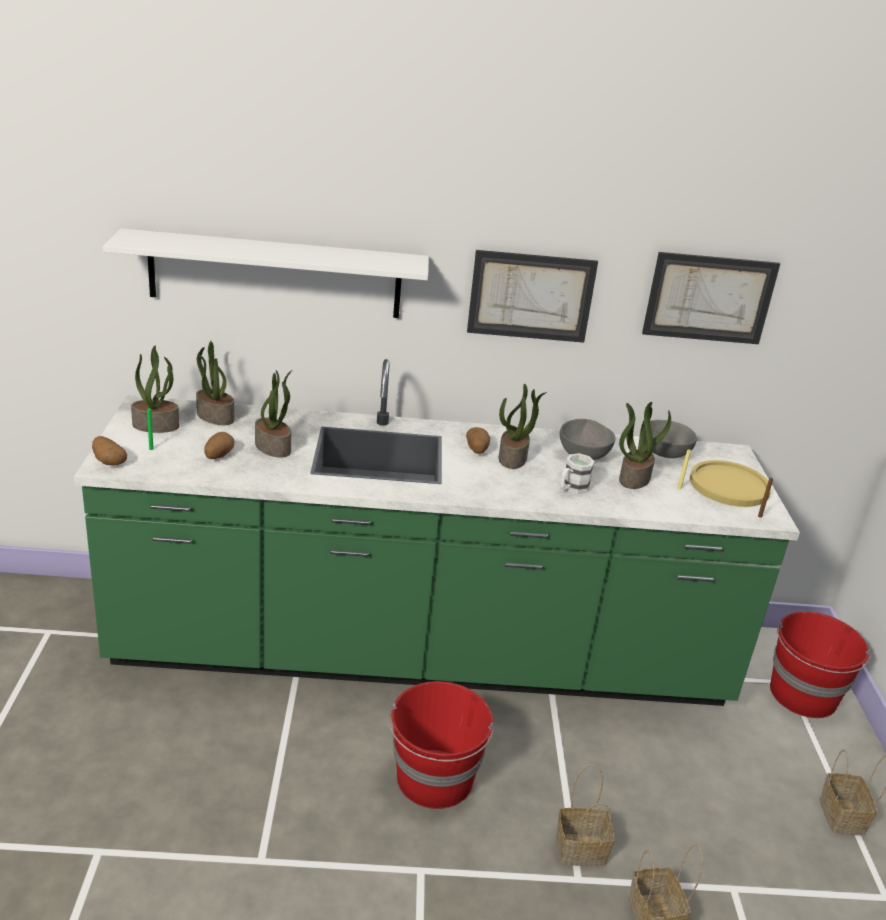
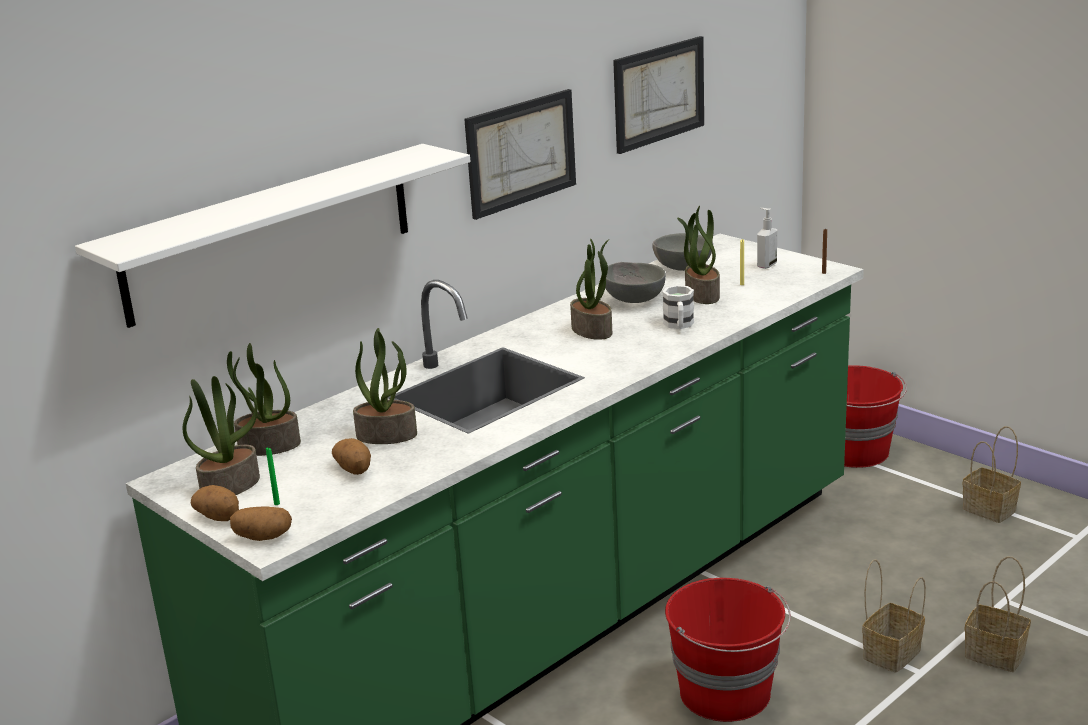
camera: 40 degrees left, 5 degrees down
(477, 450) = (553, 340): potato -> potato (219, 517)
(729, 485) = (766, 265): yellow plate -> soap dispenser

